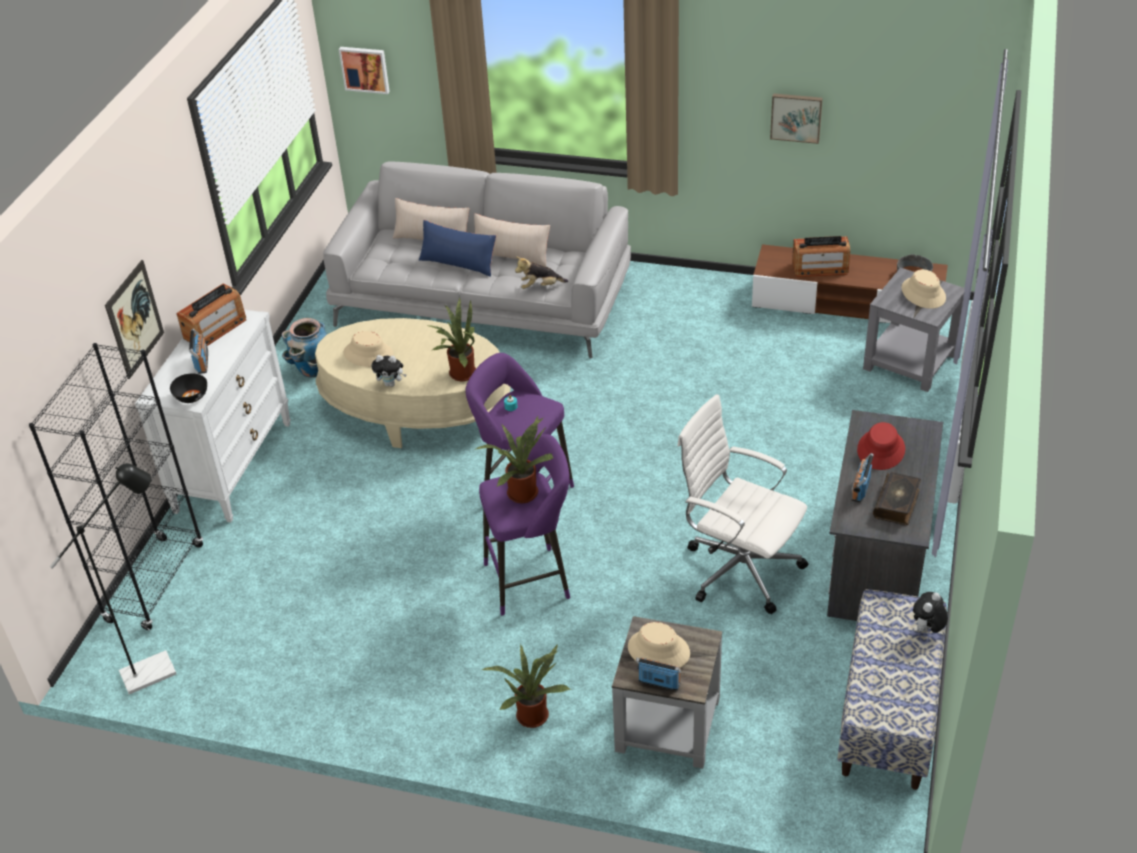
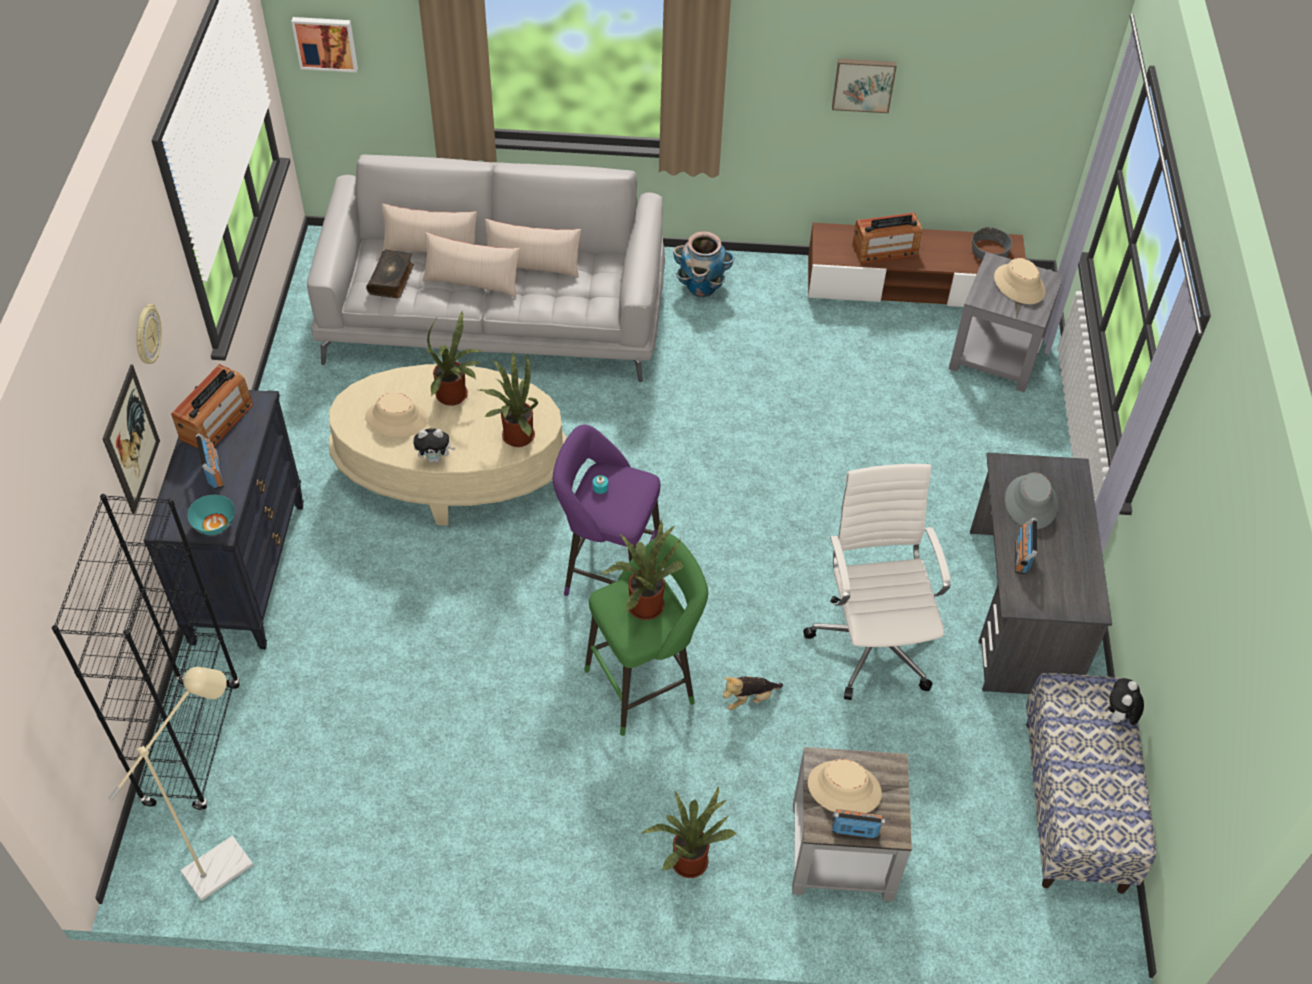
camera: 15 degrees left, 10 degrees up
(158, 669) = (228, 861): black floor lamp -> beige floor lamp
(161, 244) = (146, 336): none -> wall clock
(191, 397) = (214, 524): black bowl -> turquoise bowl
(233, 466) = (248, 571): white dresser -> black dresser
(313, 369) = (312, 427): planter -> planter (701, 287)
(420, 342) = (455, 396): none -> potted plant
(458, 263) = (472, 281): blue pillow -> beige pillow
(532, 579) = (645, 684): purple stool -> green stool
(540, 286) = (579, 306): plush toy -> plush toy (749, 699)
(739, 568) = (873, 641): white office chair -> white office chair turned 60 degrees clockwise
(881, 450) = (1031, 502): red hat -> grey hat
(897, 504) = (1065, 572): book -> book (392, 279)

